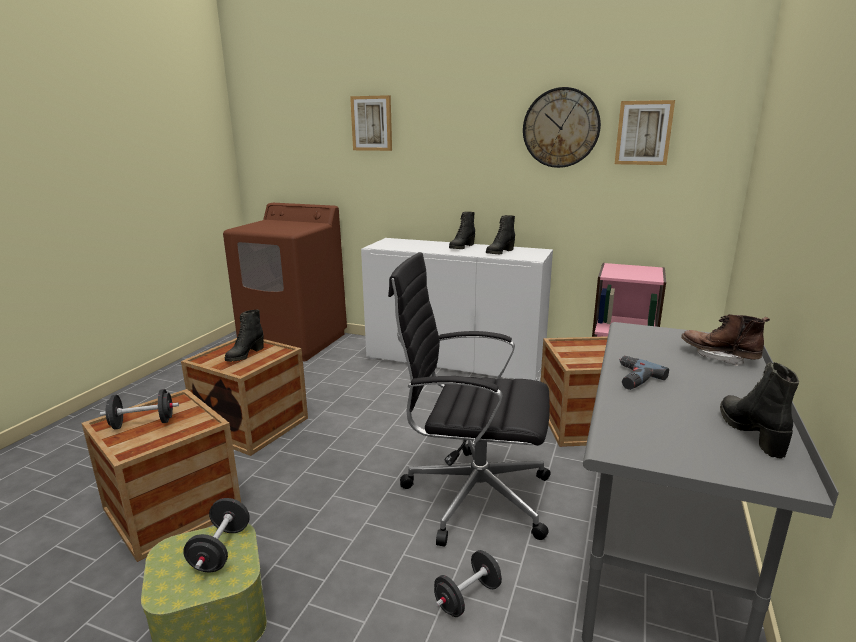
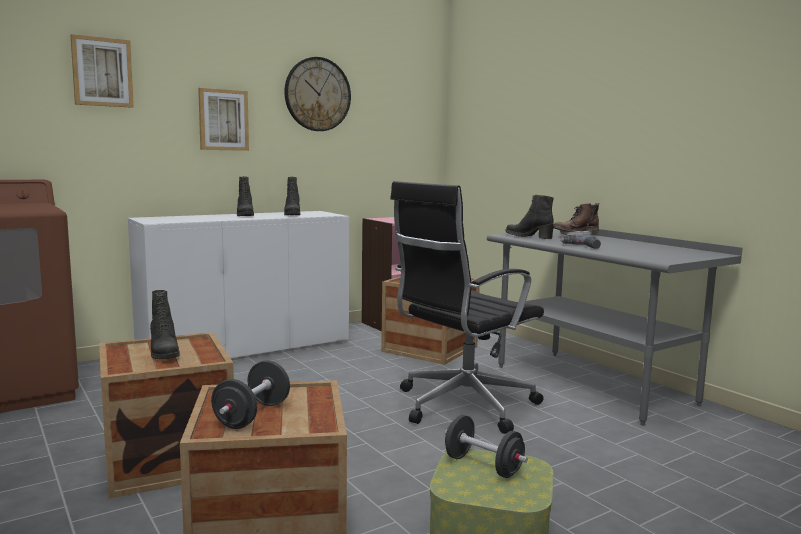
camera: 55 degrees left, 10 degrees down
(467, 597) = (572, 442): black dumbbell -> none
(643, 133) = (380, 103): picture -> picture (223, 120)
(752, 433) = (669, 249): black boot -> black boot (529, 236)

